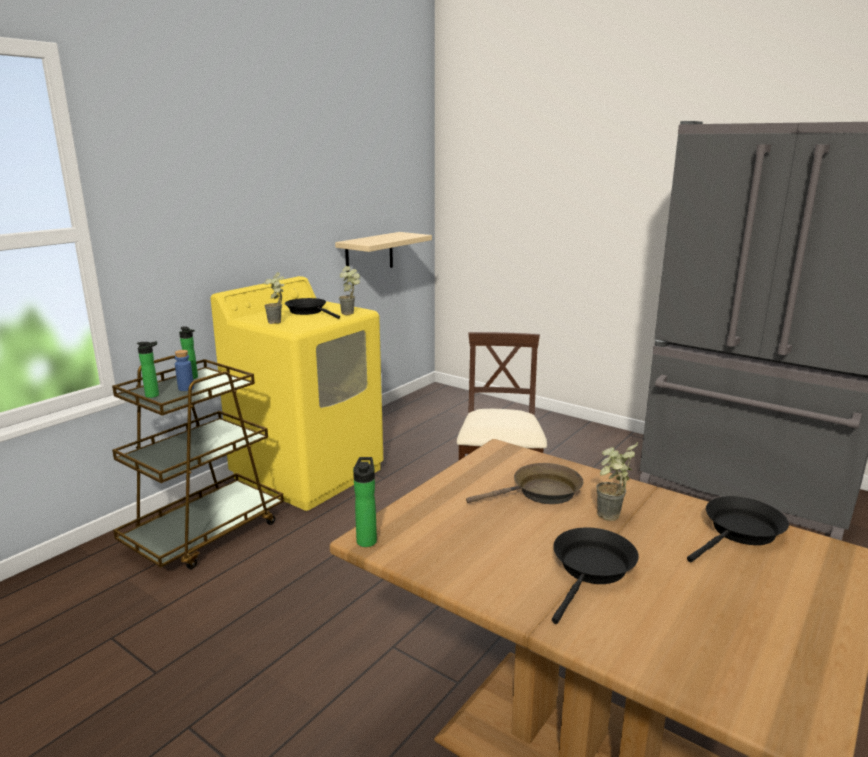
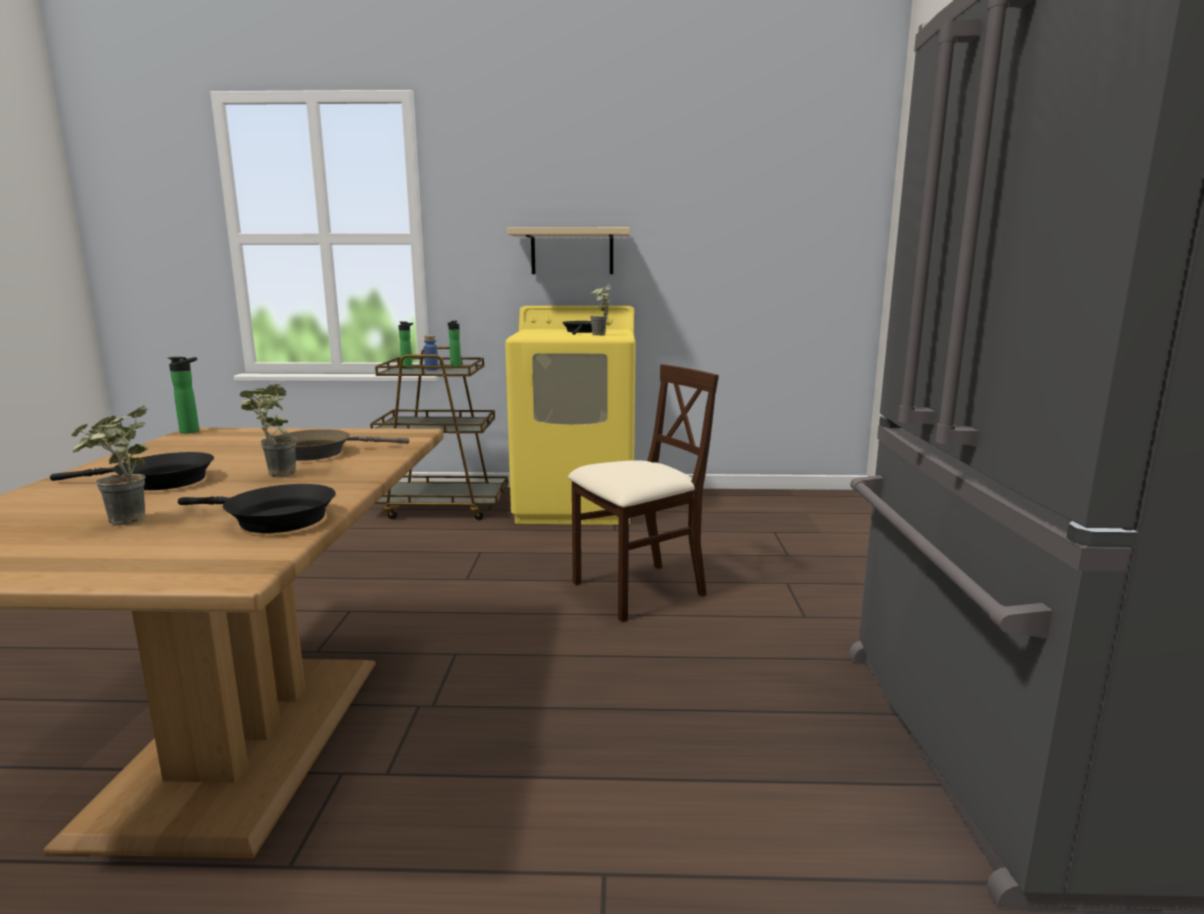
camera: 55 degrees right, 5 degrees down
(278, 323) = (532, 332): potted plant -> potted plant (124, 524)
(369, 254) = (749, 299): beige shelf -> beige shelf (572, 252)
(541, 493) = (319, 452): brown frying pan -> brown frying pan turned 120 degrees clockwise

